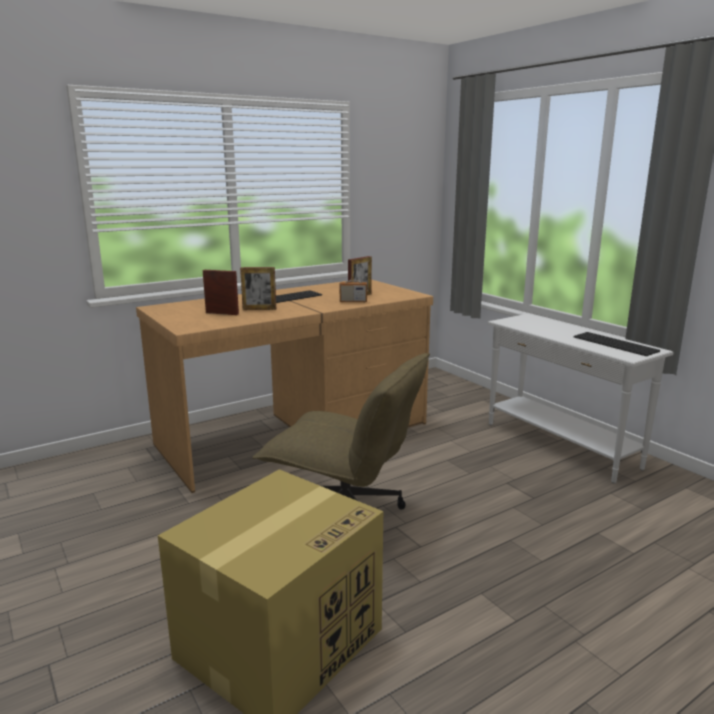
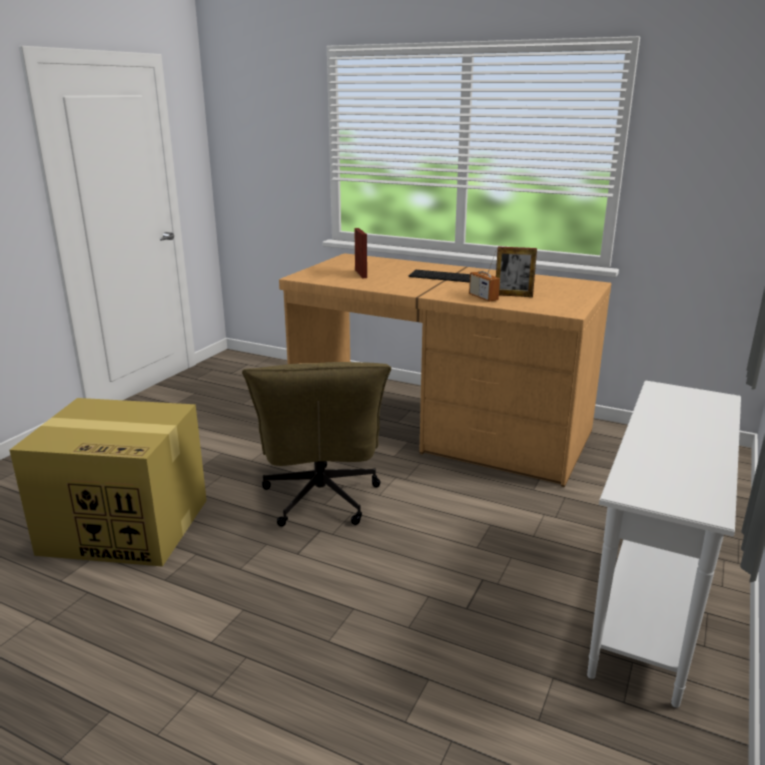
camera: 60 degrees right, 5 degrees up
(259, 309) = (394, 279): picture frame -> none
(616, 344) = (686, 476): keyboard -> none

